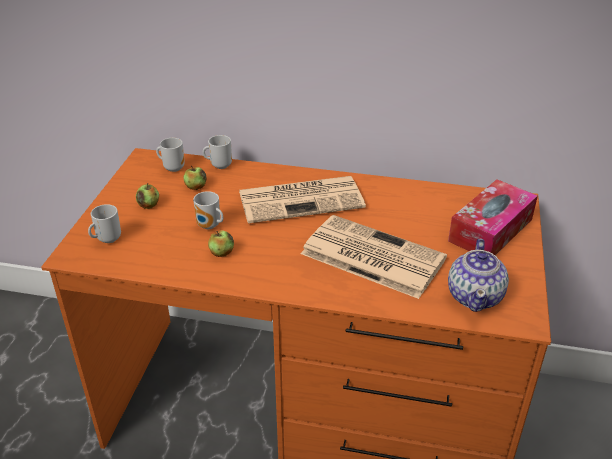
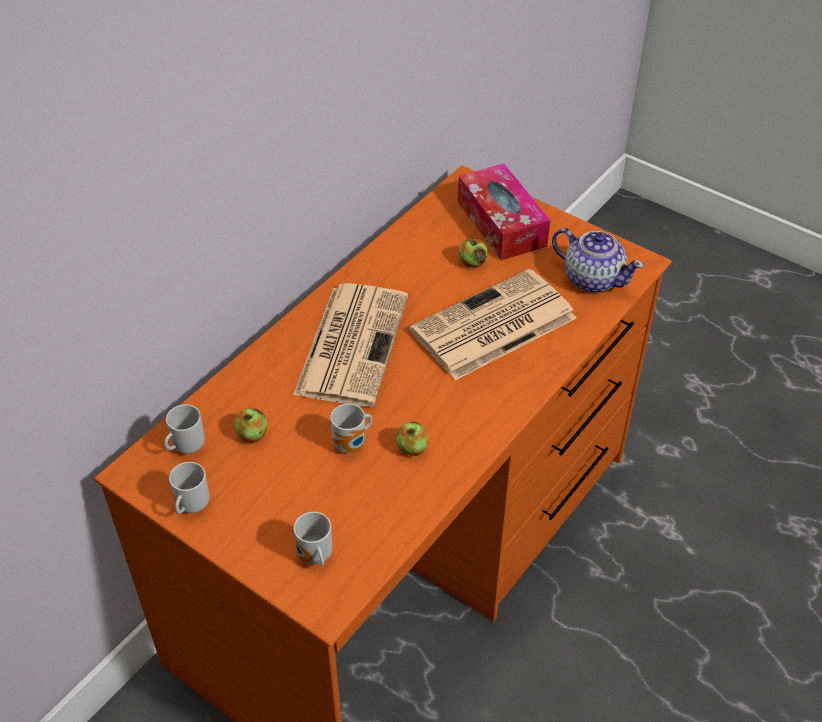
camera: 65 degrees left, 10 degrees up
(149, 205) = (262, 495): apple -> apple (472, 262)
(219, 165) = (218, 396): mug -> mug (191, 506)

